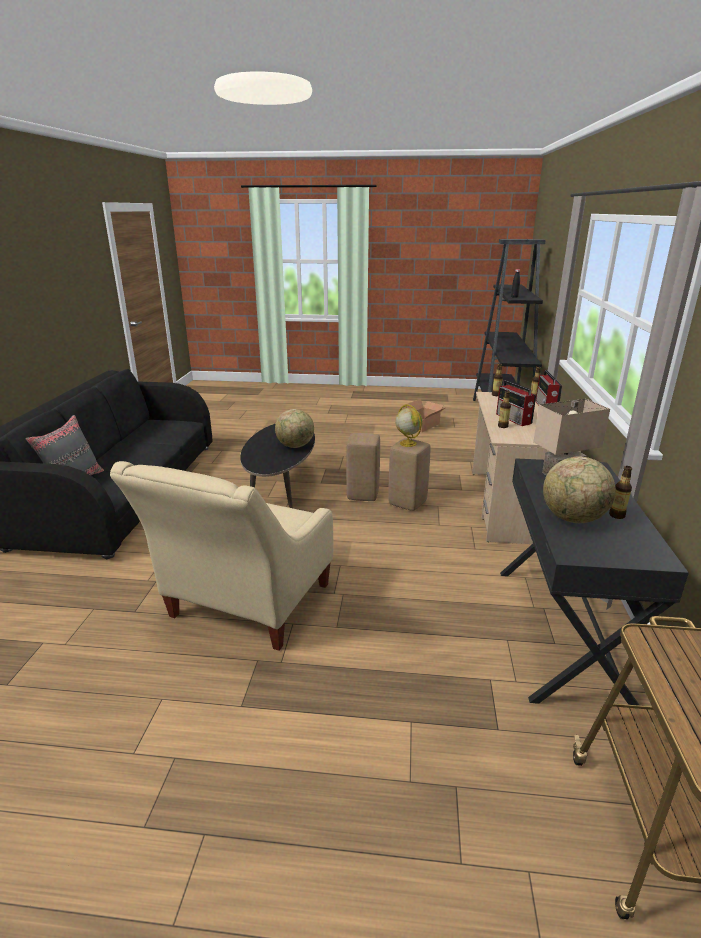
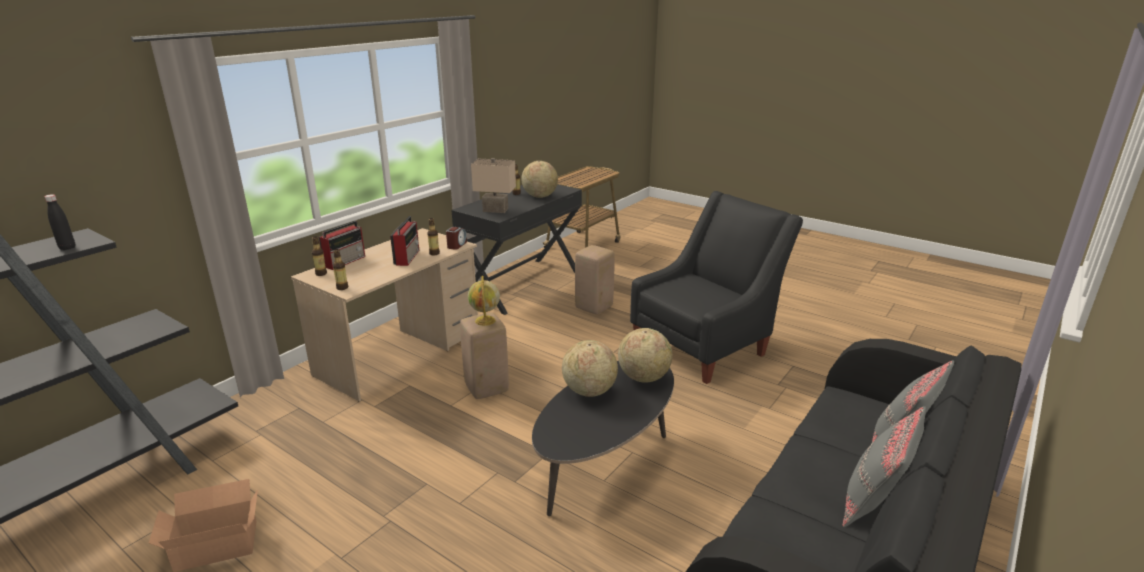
camera: 150 degrees left, 0 degrees up
(110, 453) = (874, 503): none -> grey pillow
(244, 607) = (705, 345): beige armchair -> black armchair
(265, 460) = (643, 377): none -> globe
(362, 495) = (519, 415): beige stool -> beige stool (594, 307)
(504, 437) = (456, 245): none -> alarm clock

